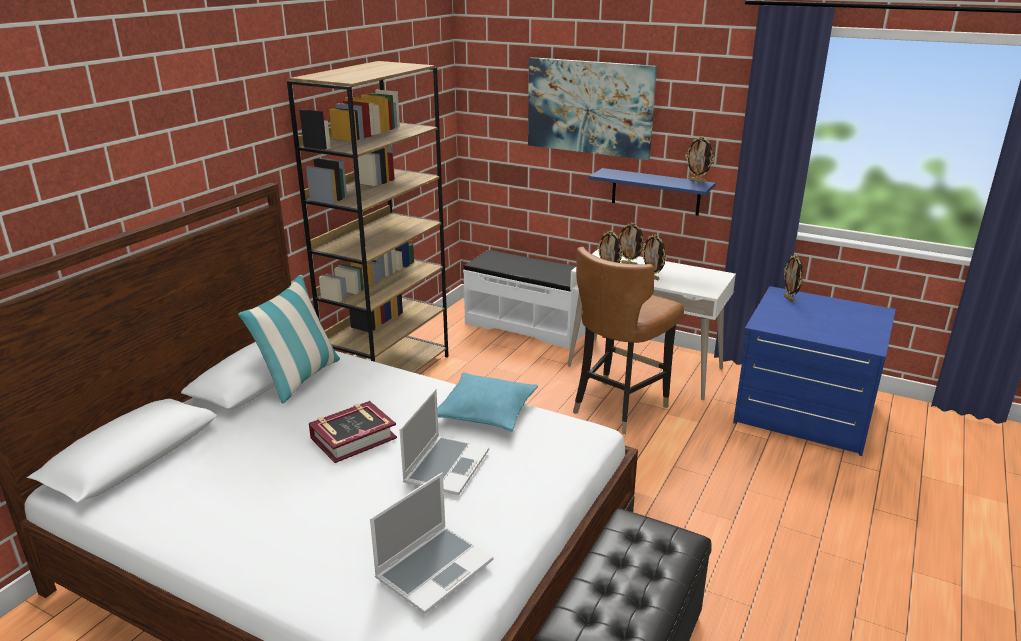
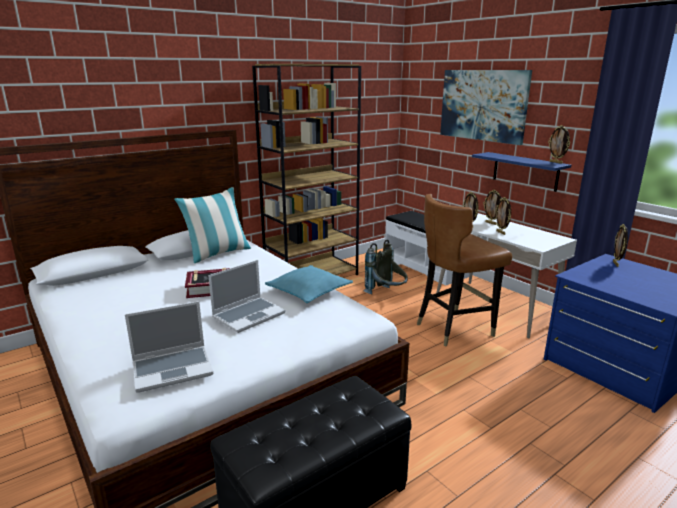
camera: 25 degrees right, 5 degrees down
(507, 378) = (387, 294): none -> grey backpack

